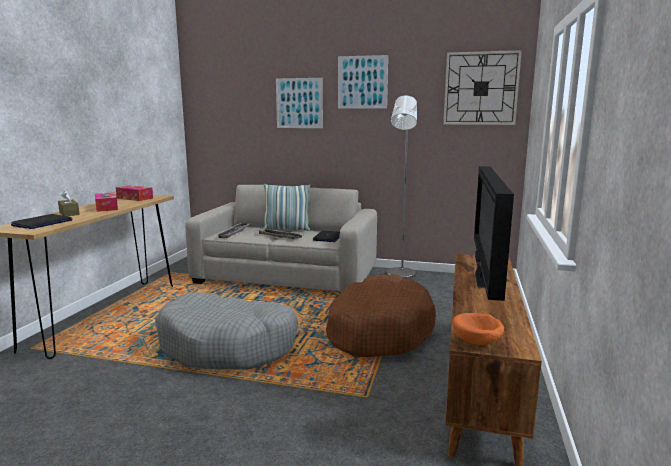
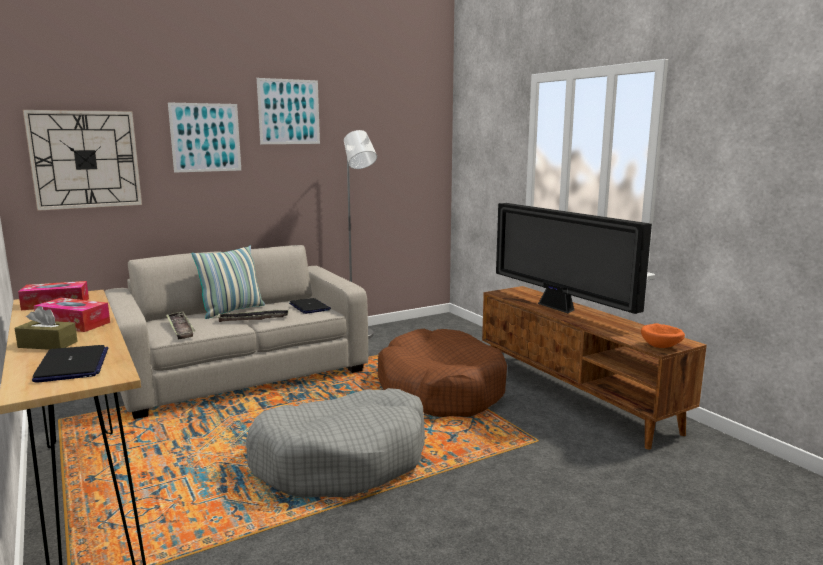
camera: 45 degrees left, 0 degrees up
(481, 88) = (411, 122): wall clock -> wall clock (85, 159)

